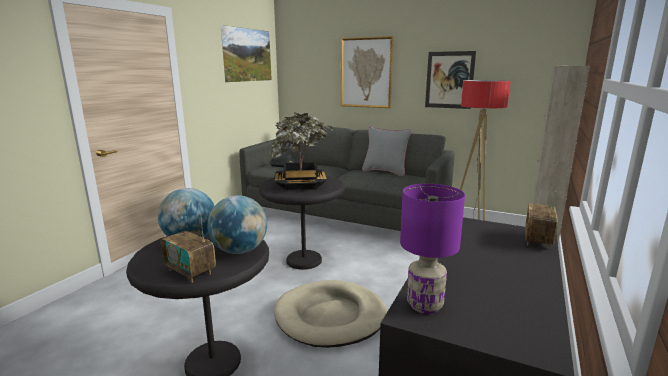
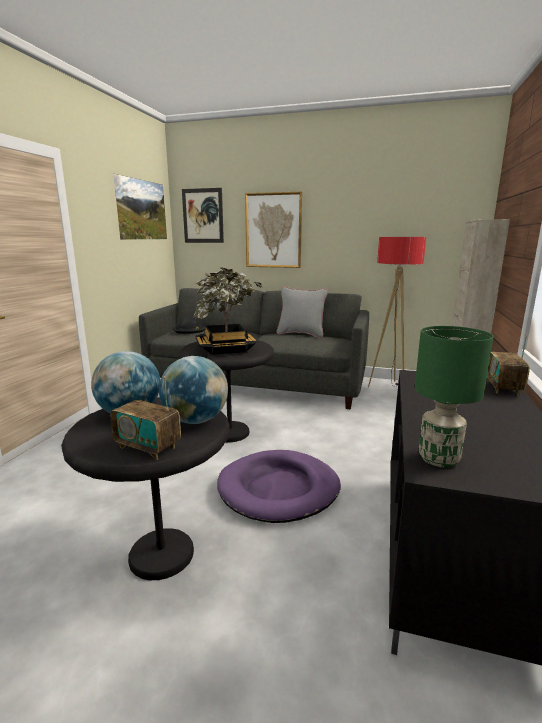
camera: 10 degrees left, 0 degrees up
(331, 317) = (279, 489): beige dog bed -> purple dog bed
(424, 305) = (437, 459): purple table lamp -> green table lamp
(449, 80) = (361, 237): picture -> picture (203, 216)

